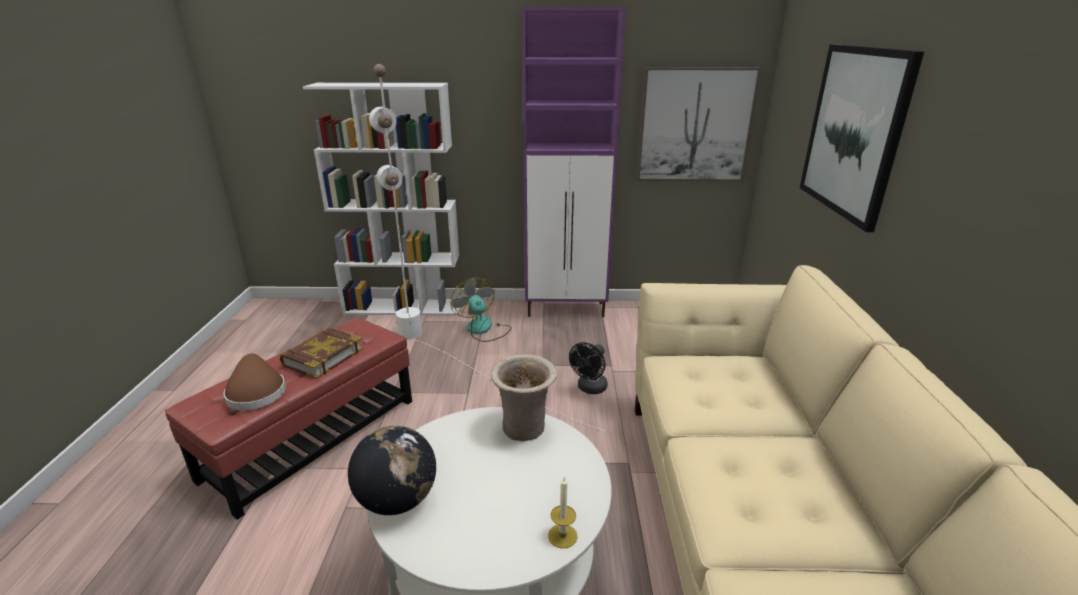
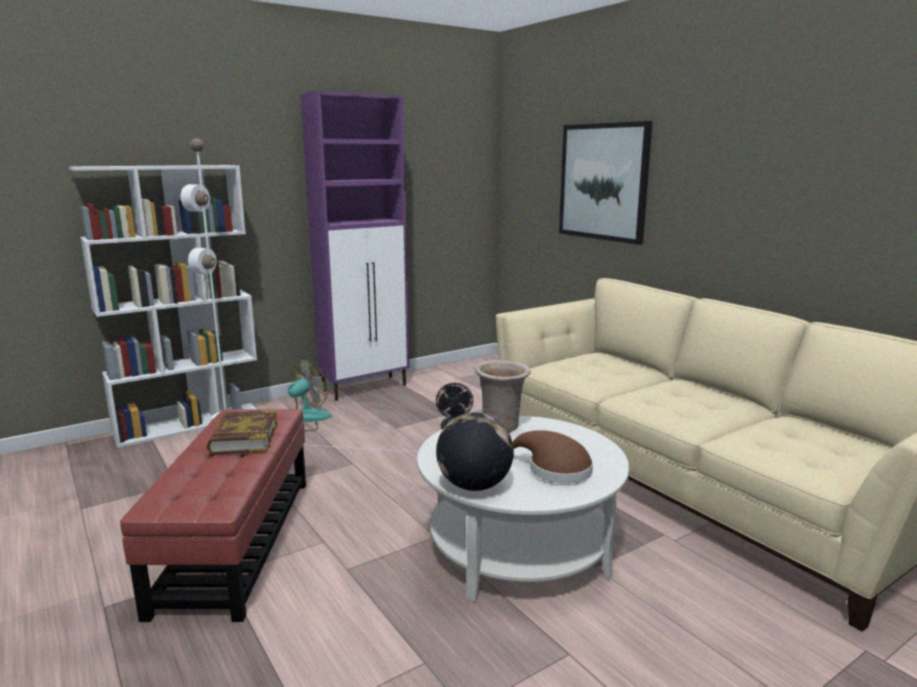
camera: 35 degrees left, 10 degrees down
(256, 392) = (216, 476): brown hat -> brown hat (554, 469)
(483, 329) = (304, 419): fan -> fan turned 105 degrees clockwise
(562, 536) = (608, 461): candle -> none
(695, 125) = (448, 199): picture -> none

